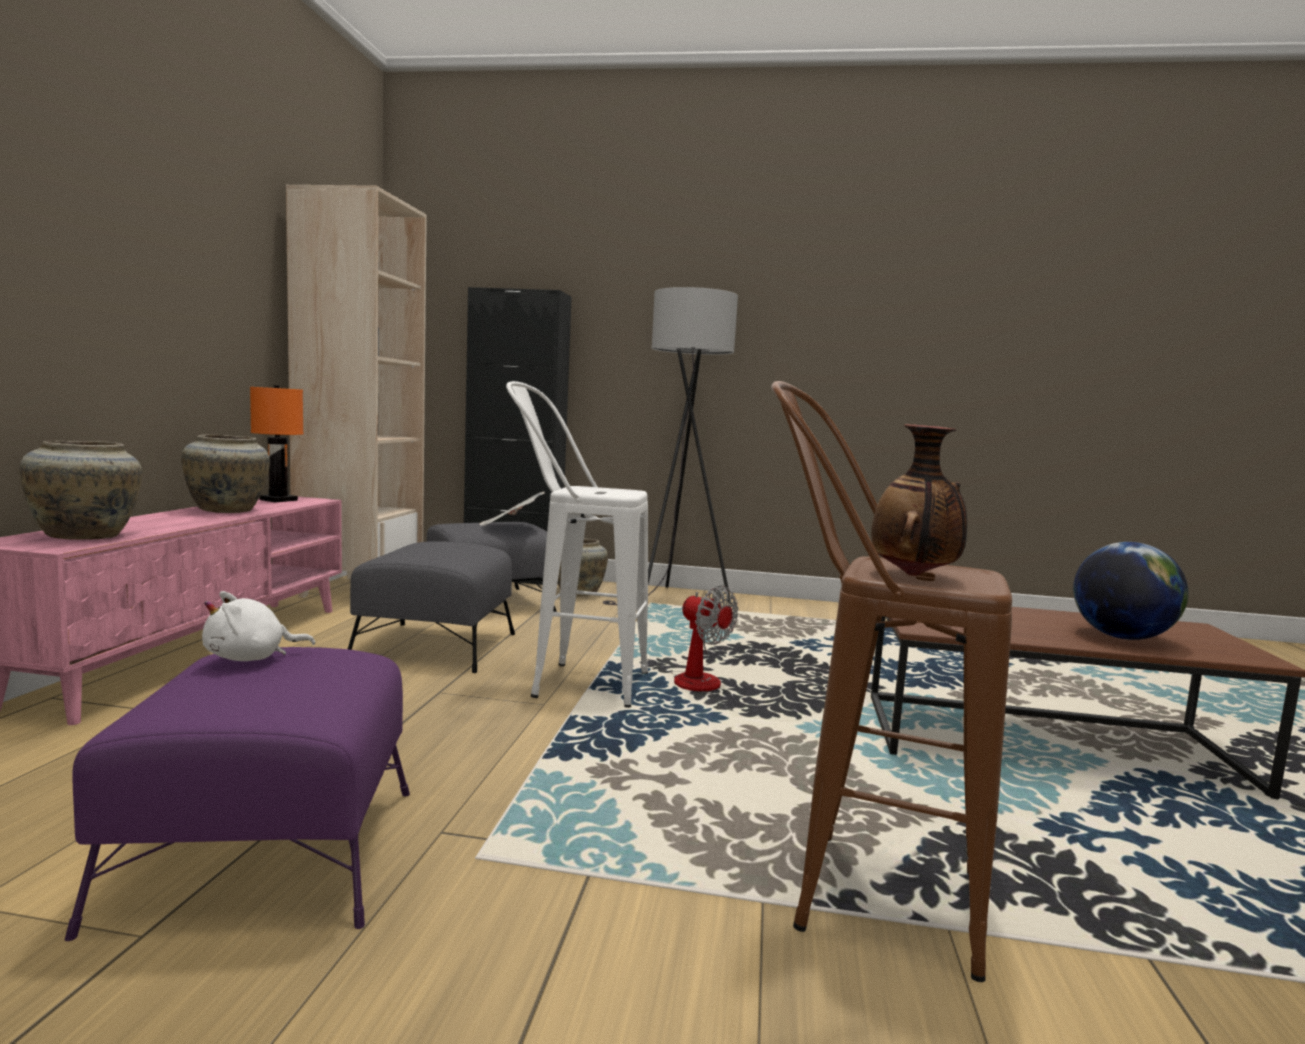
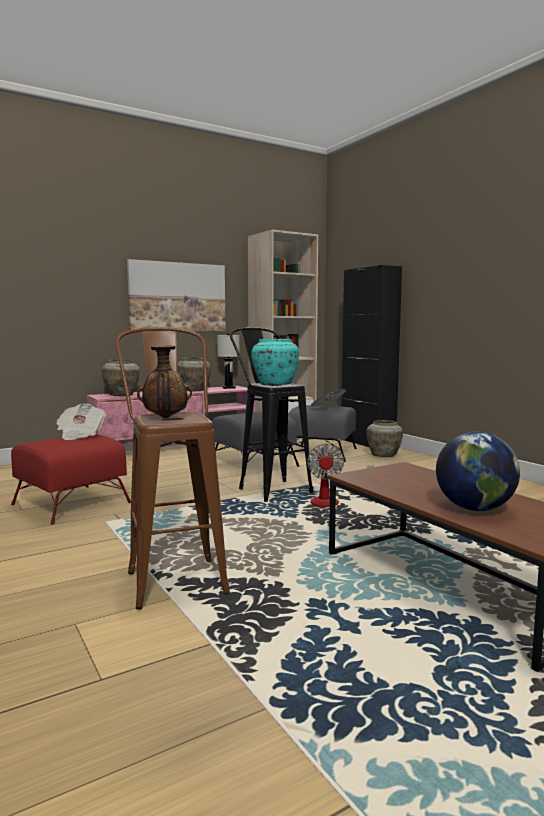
camera: 50 degrees right, 0 degrees up
(165, 291) = (177, 297): none -> picture
(251, 658) = (80, 435): white plush toy -> newspaper
(269, 852) = (72, 503): purple ottoman -> red ottoman
(278, 500) = (228, 387): orange table lamp -> white table lamp
(571, 683) = (269, 488): white stool -> black stool
(606, 492) = (275, 385): none -> turquoise vase
(674, 600) = (434, 468): grey floor lamp -> none

